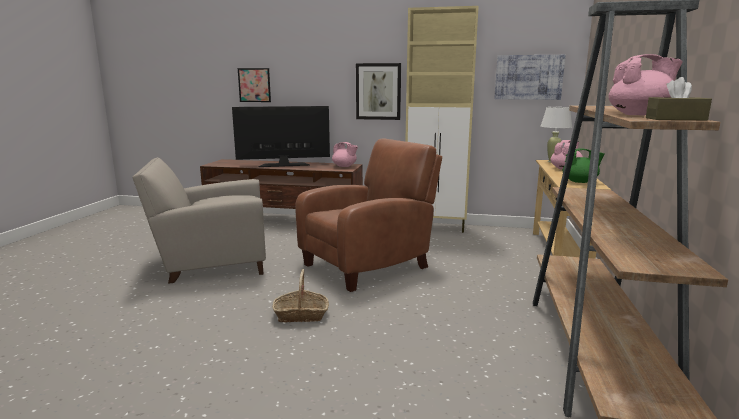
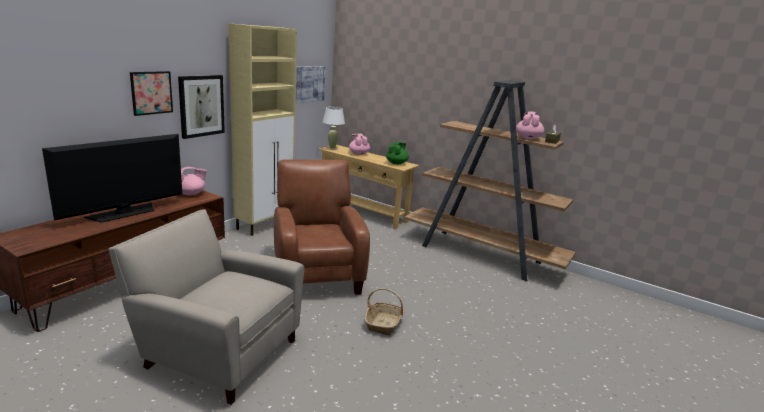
camera: 70 degrees left, 5 degrees up
(211, 263) = (216, 351): beige armchair -> beige armchair turned 105 degrees clockwise
(254, 85) = (39, 112): picture -> picture (151, 93)
(284, 165) = (124, 213): television -> television turned 150 degrees counterclockwise

